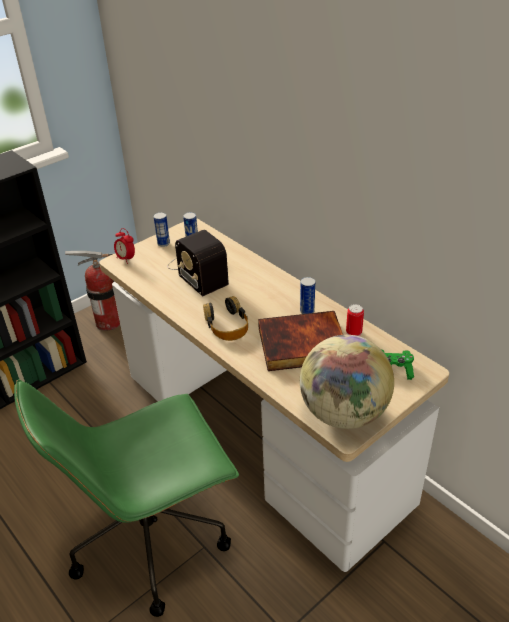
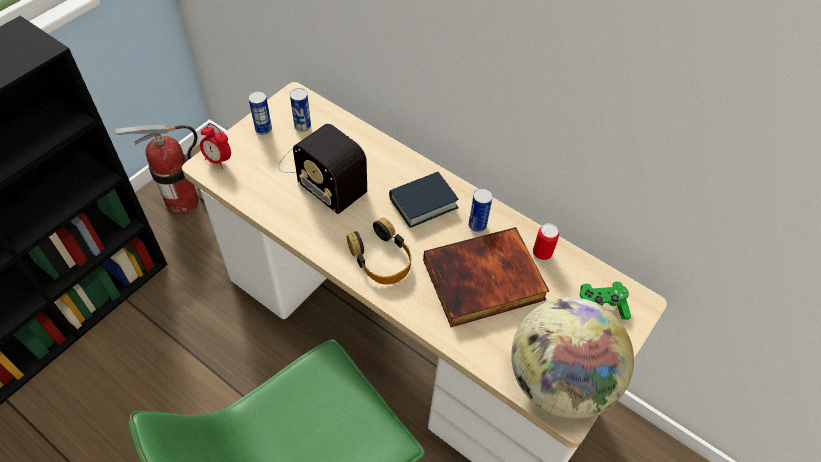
camera: 15 degrees left, 15 degrees up
(269, 294) = (423, 203): none -> book

